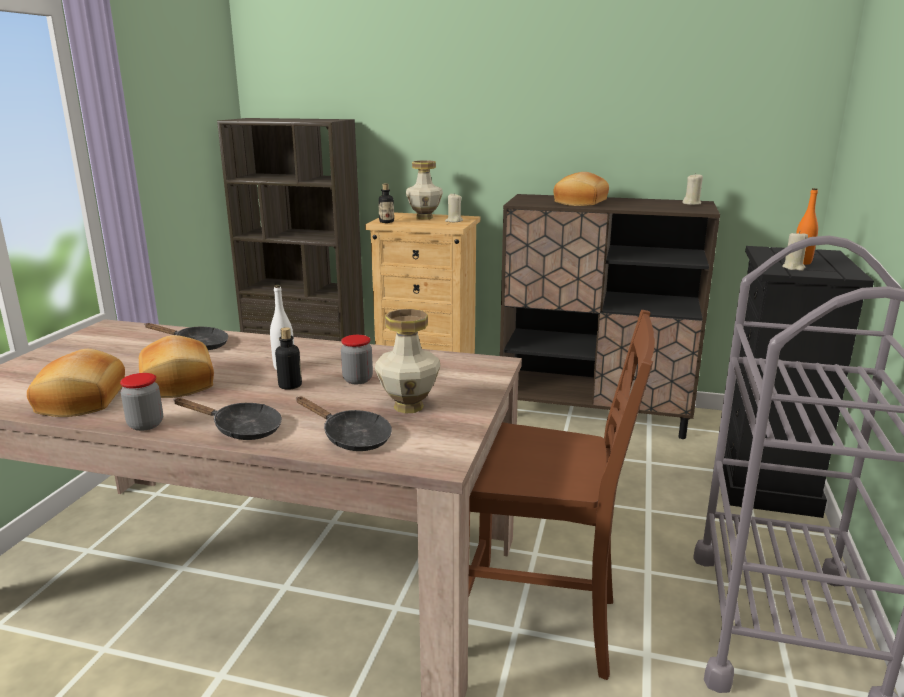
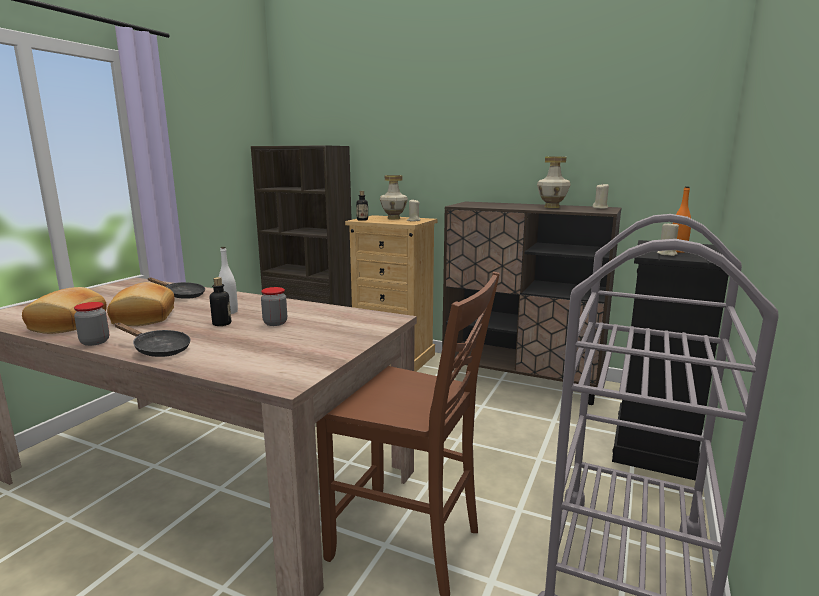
camera: 10 degrees right, 5 degrees down
(351, 438) = (234, 361): black frying pan -> none
(409, 407) = (298, 343): vase -> vase (552, 207)
(582, 202) = (509, 206): bread -> none

